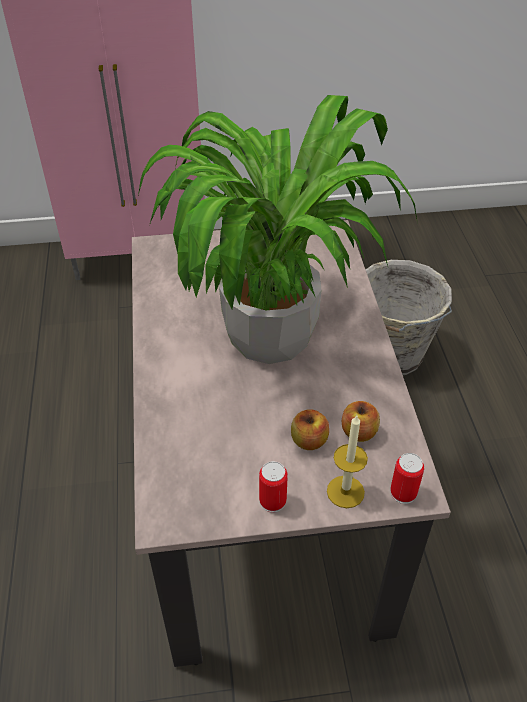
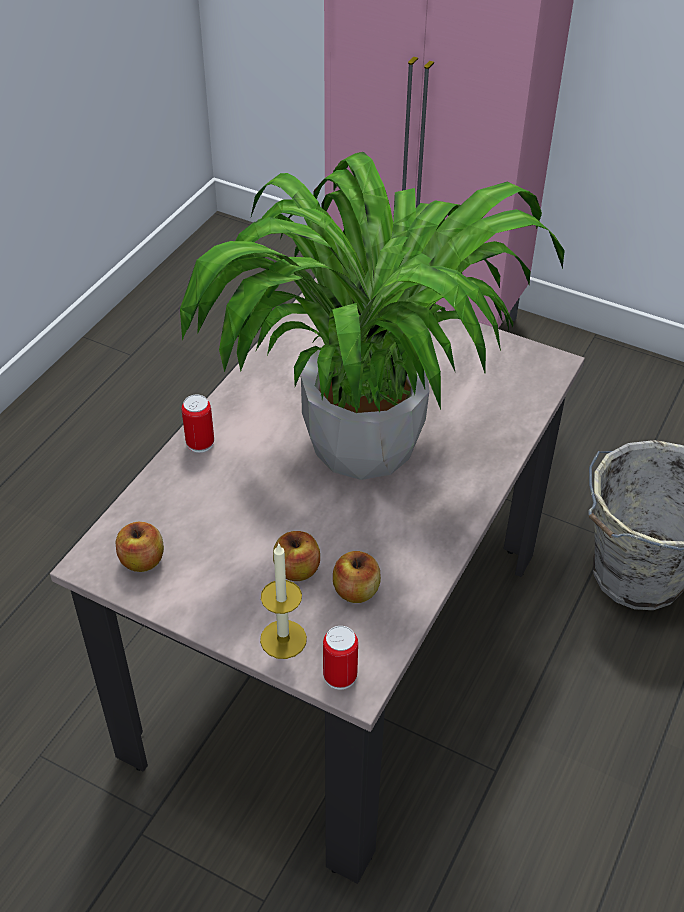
camera: 35 degrees right, 0 degrees up
(197, 497) = (142, 561): none -> apple
(272, 501) = (205, 605): can -> can (200, 443)

